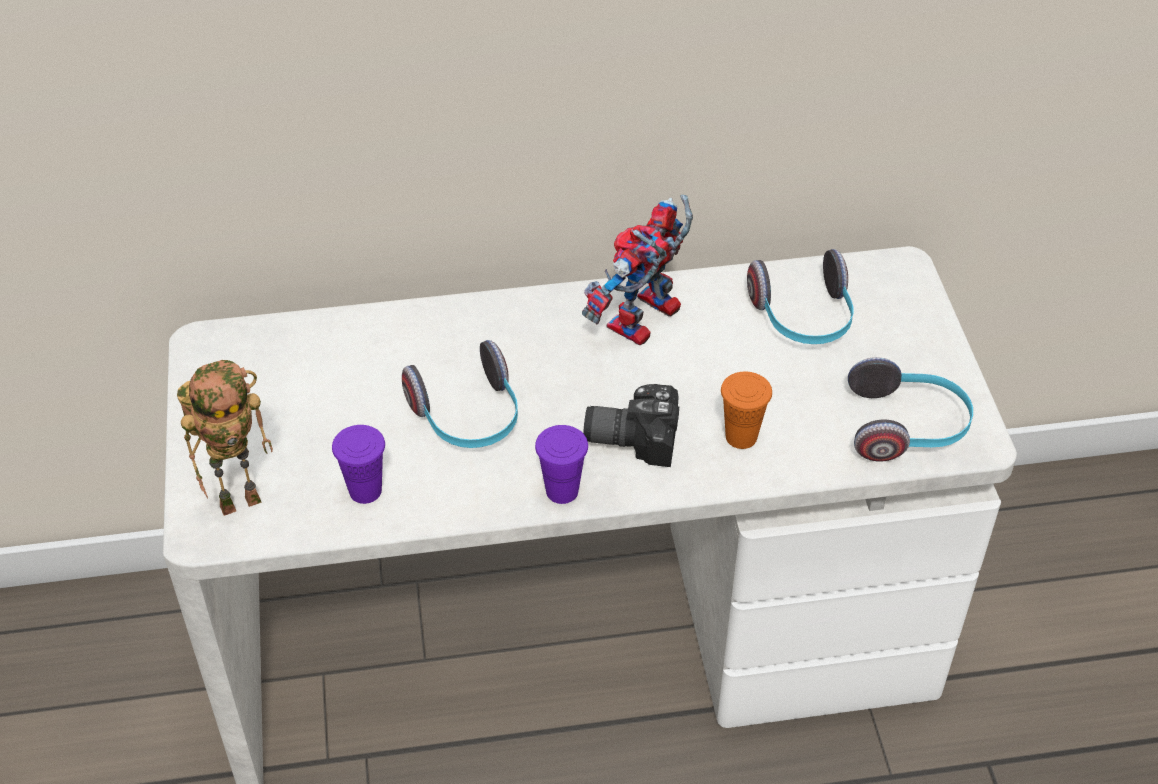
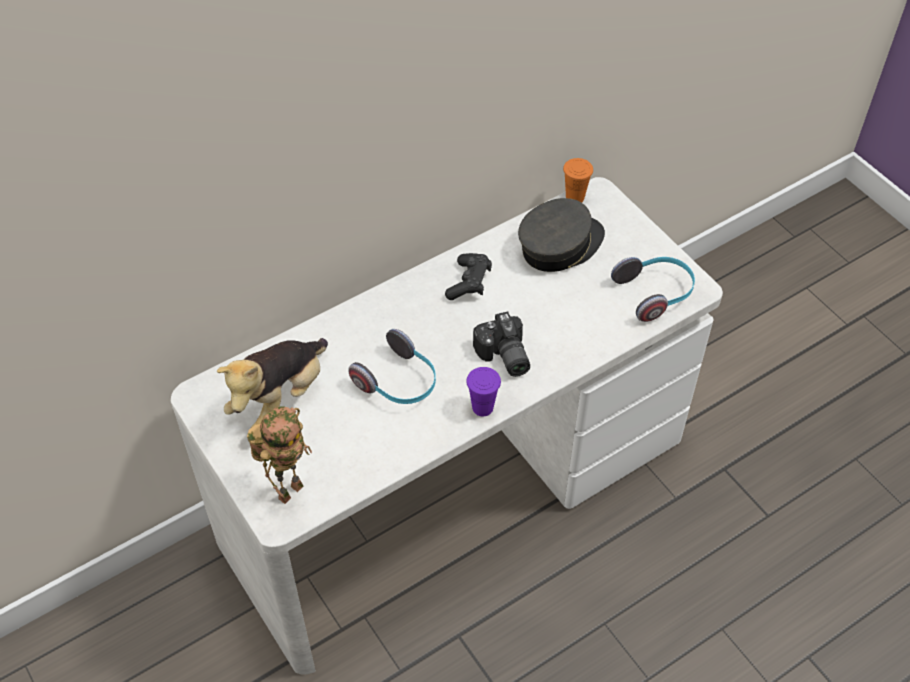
camera: 25 degrees left, 5 degrees up
(303, 383) = (280, 398): none -> plush toy
(365, 491) = (364, 453): purple cup -> none
(631, 435) = (503, 357): camera -> camera turned 90 degrees counterclockwise
(644, 325) = (469, 283): toy robot -> black game controller
(741, 437) = (566, 334): orange cup -> orange cup (575, 197)
(803, 318) = (560, 245): headphones -> grey cap

